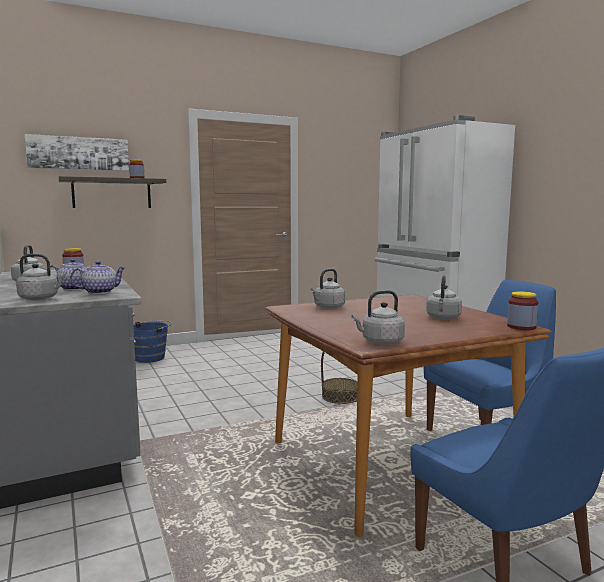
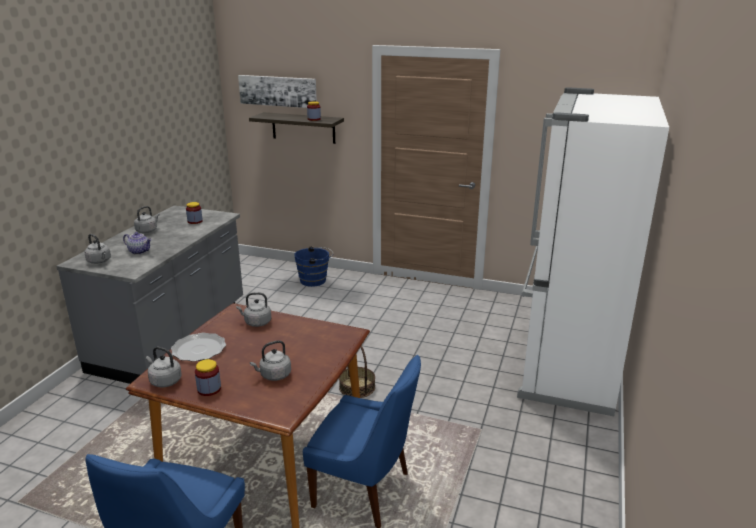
camera: 45 degrees right, 15 degrees up
(99, 292) = (136, 262): teapot -> none
(338, 325) = (198, 349): none -> plate
(521, 327) = (279, 416): jar -> jar (209, 389)

